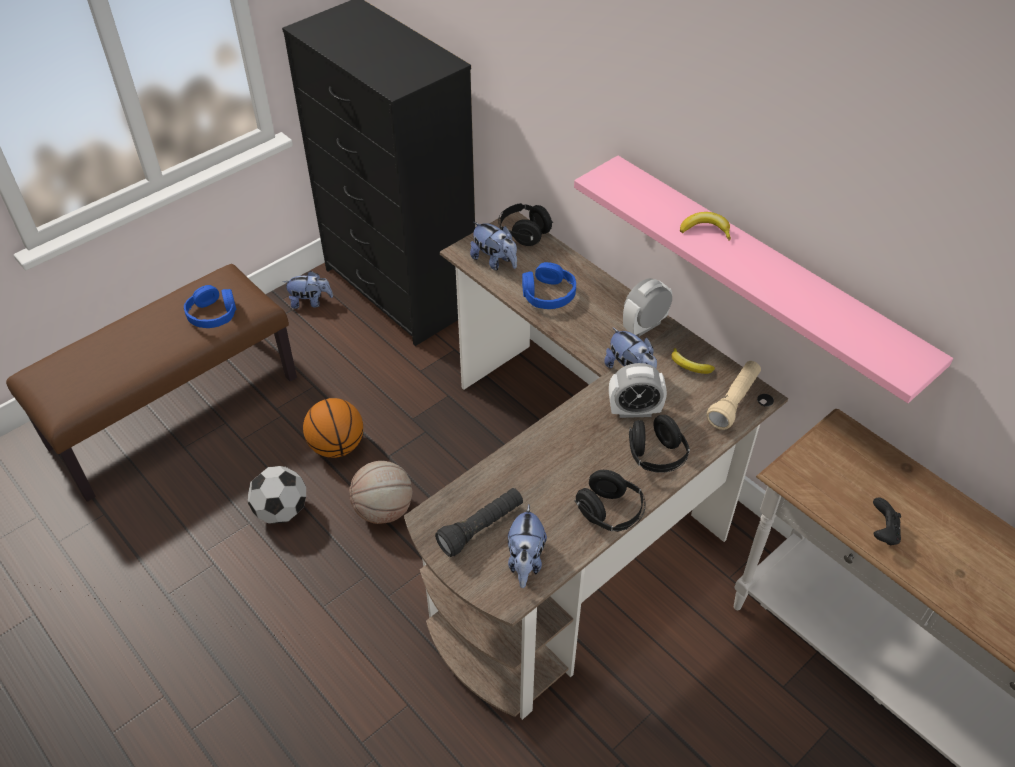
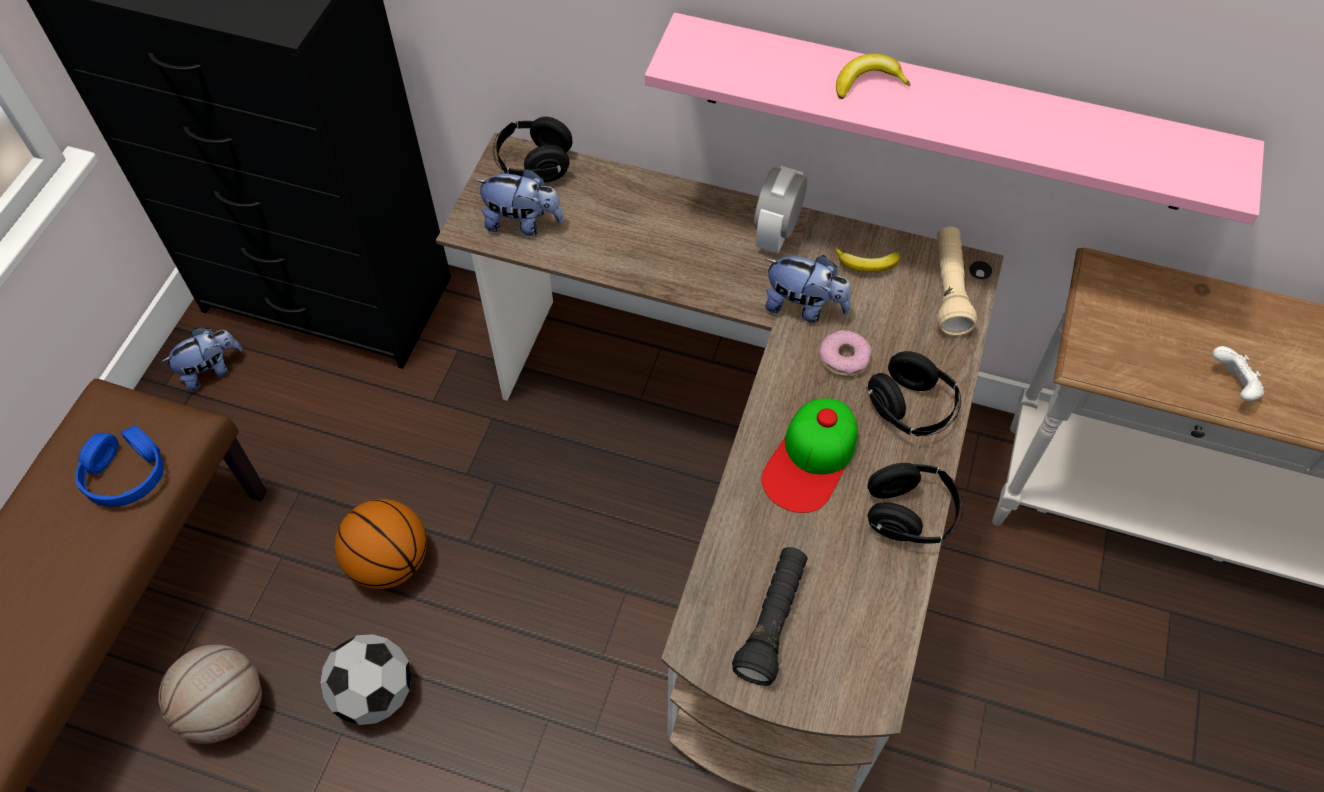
camera: 30 degrees left, 10 degrees up
(384, 510) = (512, 619): basketball -> basketball (226, 708)
(525, 561) = (856, 637): plush toy -> none
(548, 294) = (626, 241): blue headphones -> none
(571, 455) = (811, 459): none -> cap
(634, 411) = (844, 358): alarm clock -> donut
(882, 532) = (1232, 385): black game controller -> white game controller

